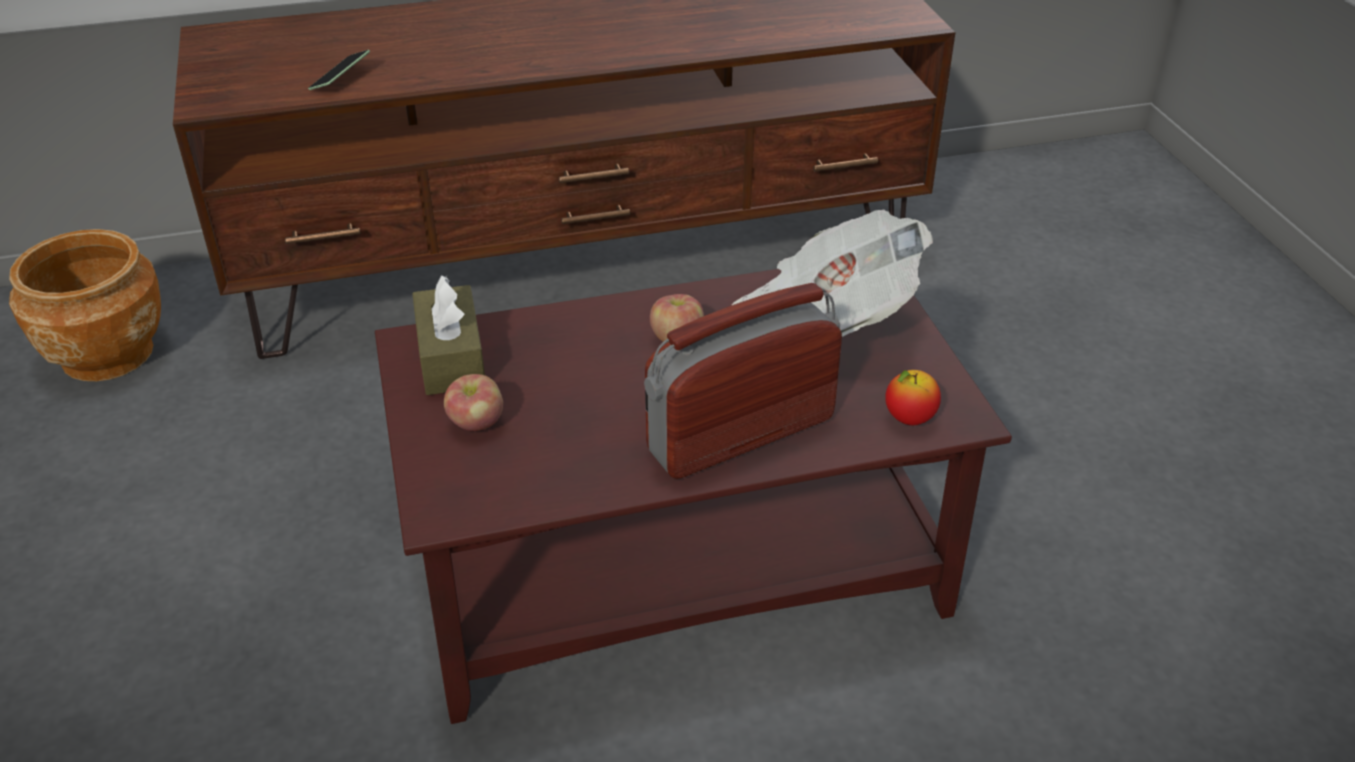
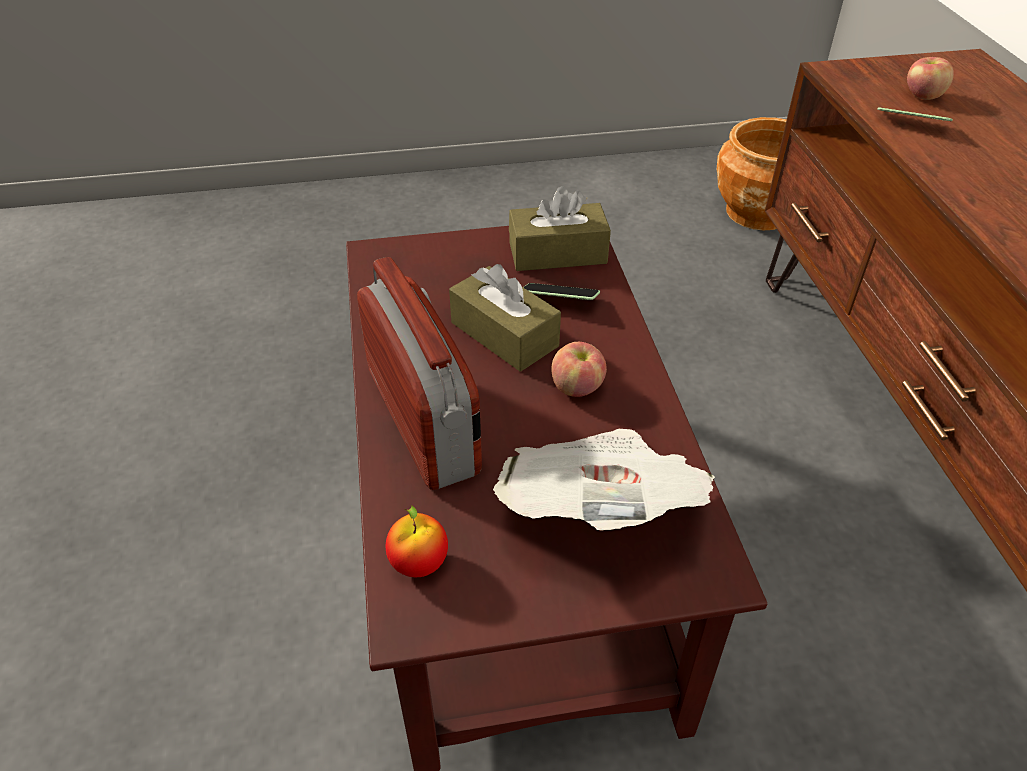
camera: 95 degrees right, 5 degrees up
(476, 423) = (471, 268): apple -> apple (923, 96)
(540, 353) = (559, 300): none -> phone
(600, 389) = (504, 334): none -> brown tissue box

